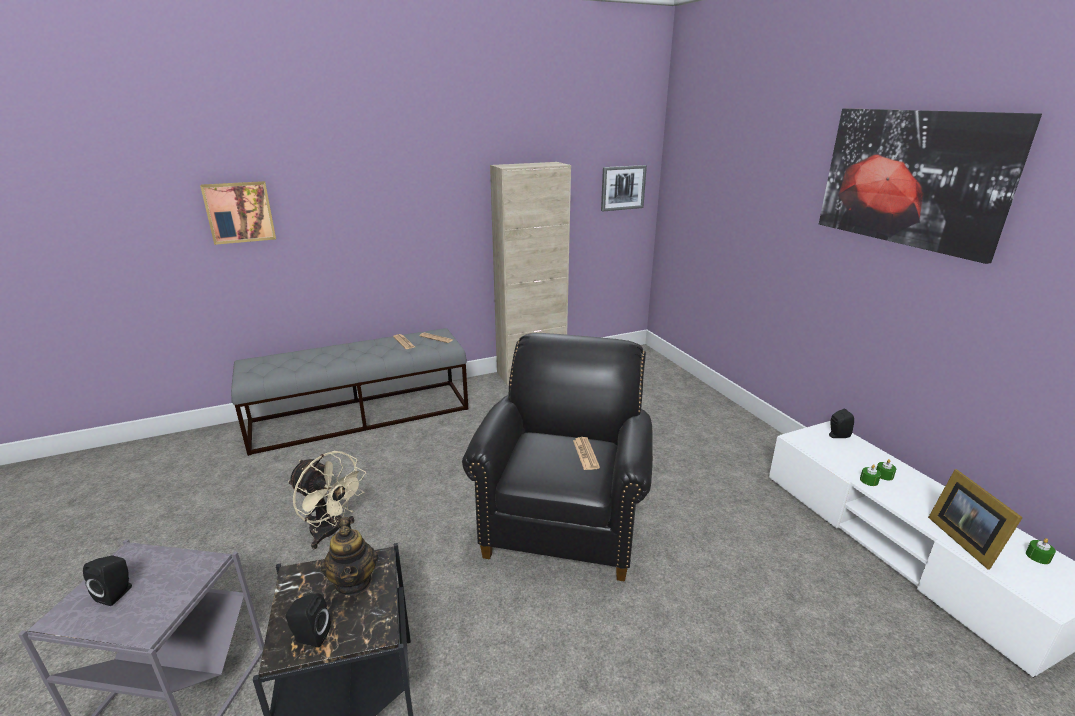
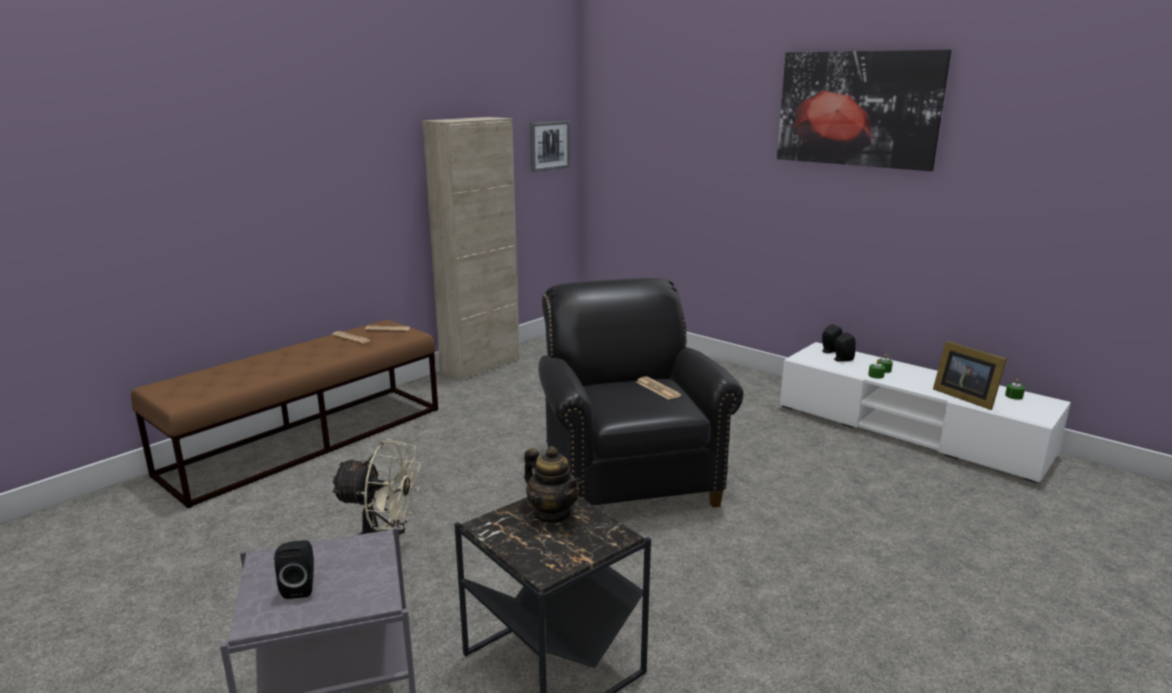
camera: 25 degrees left, 5 degrees down
(239, 212) = (137, 183): picture -> none
(310, 637) = (558, 556): black speaker -> black speaker (841, 359)
(361, 415) = (307, 440): grey bench -> brown bench

